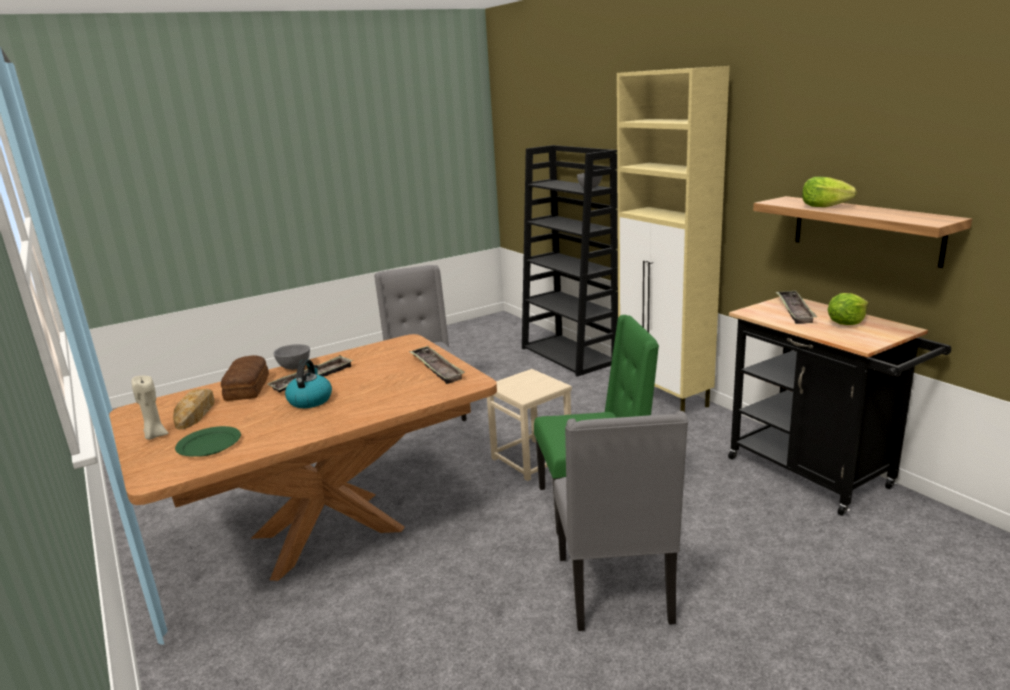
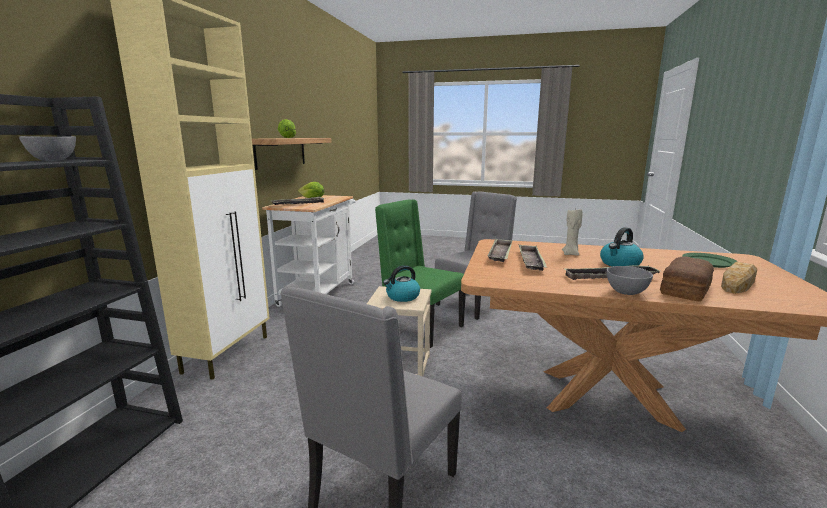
camera: 135 degrees left, 5 degrees down
(155, 435) = (770, 278): beige candle -> beige candle (571, 254)
(396, 370) = (531, 261): none -> tray
(525, 386) = (402, 297): none -> kettle
(817, 476) = (319, 292): black cart -> white cart

